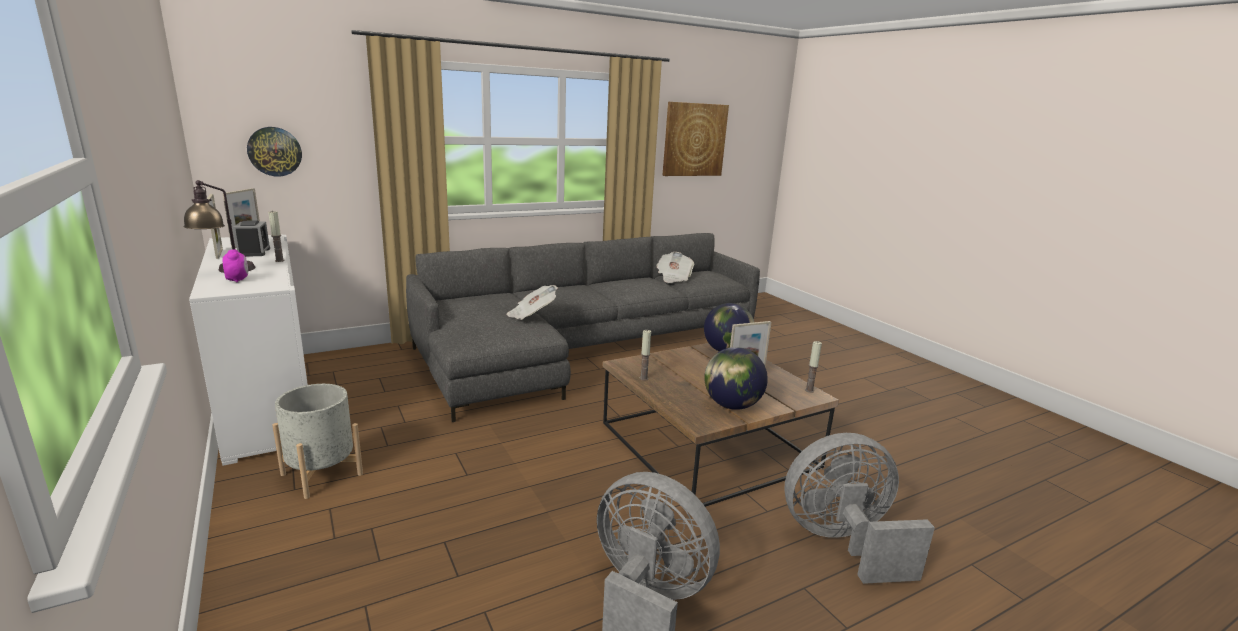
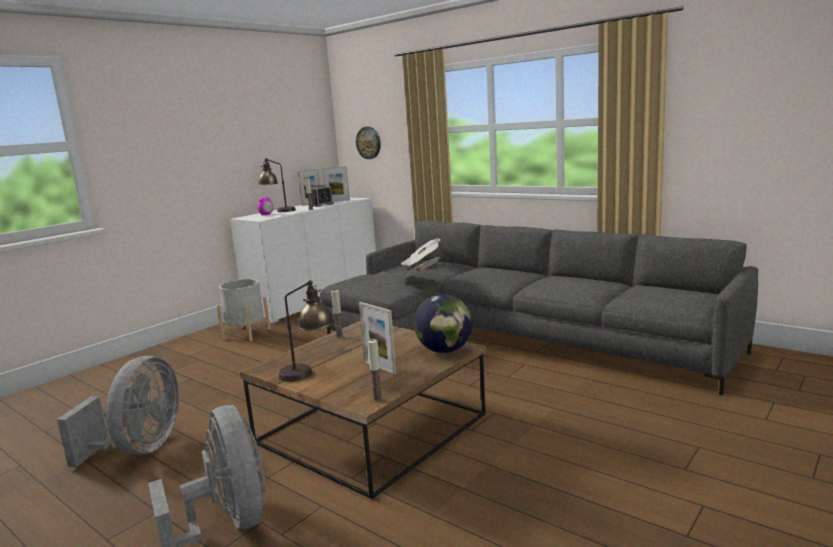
camera: 70 degrees right, 5 degrees down
(673, 278) = (634, 288): newspaper -> newspaper (421, 263)
(694, 140) = (751, 108): picture -> none
(731, 405) = (309, 373): globe -> table lamp

